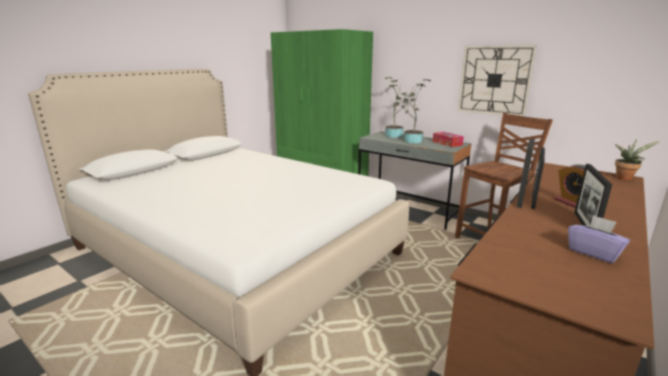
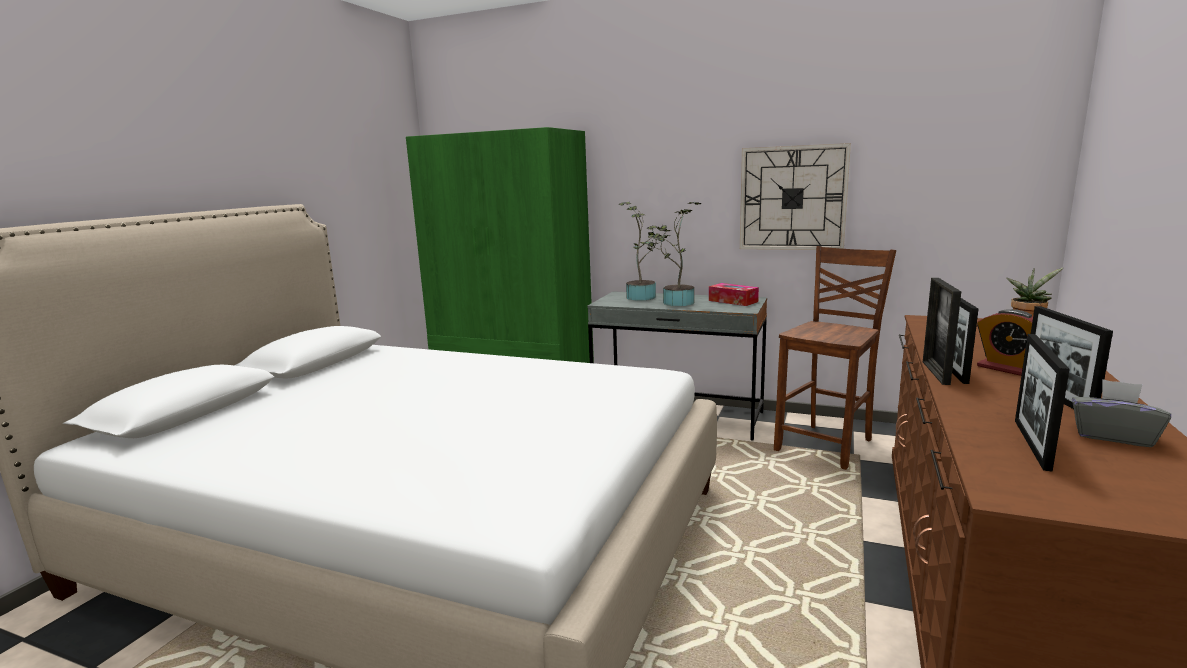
camera: 15 degrees left, 5 degrees down
(531, 248) = (1032, 444): none -> picture frame
(593, 252) = (1112, 436): purple tissue box -> grey tissue box

